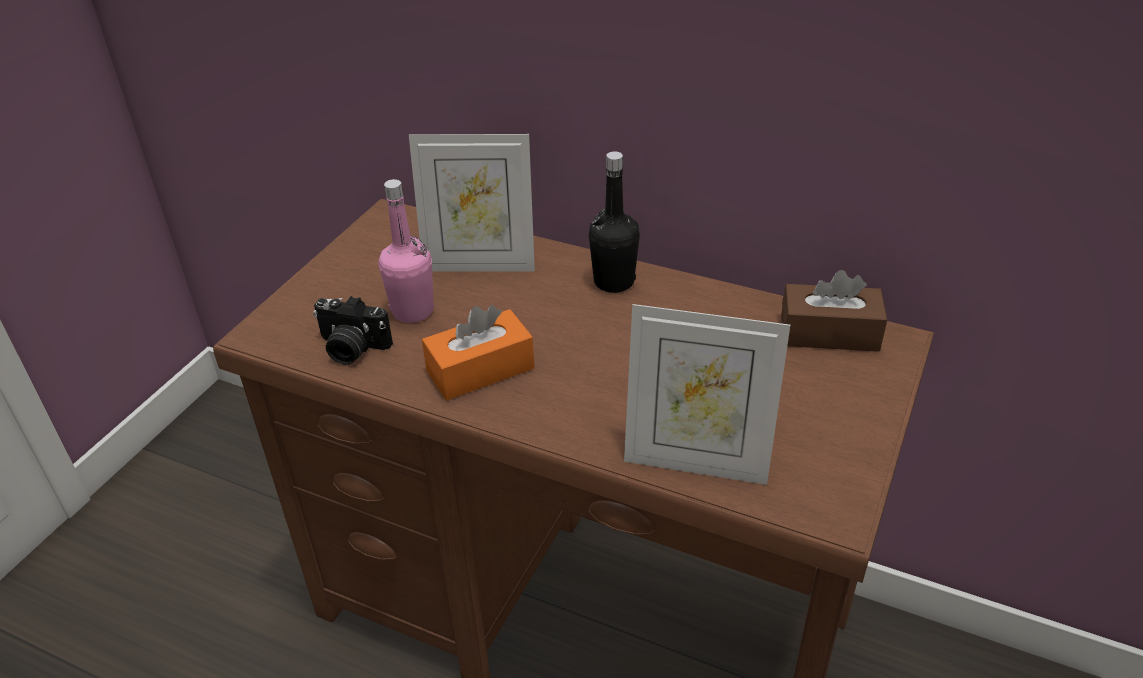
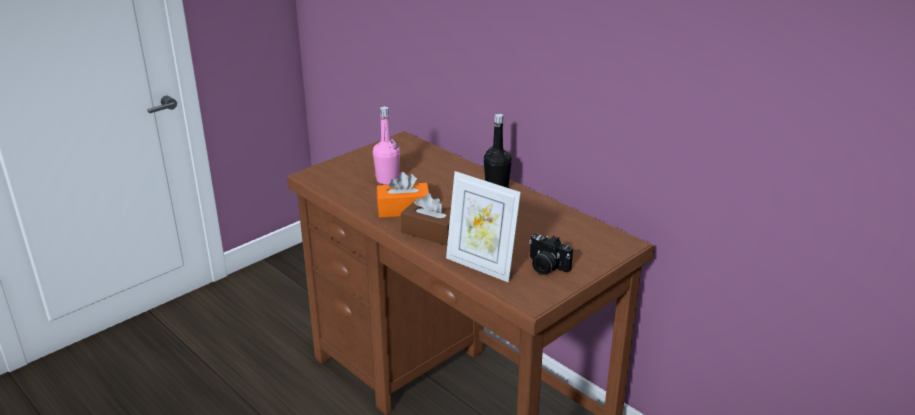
camera: 20 degrees right, 10 degrees down
(351, 348) = (348, 188): camera -> camera (546, 267)
(479, 264) = (433, 168): picture frame -> none
(829, 333) = (594, 233): brown tissue box -> brown tissue box (431, 232)

